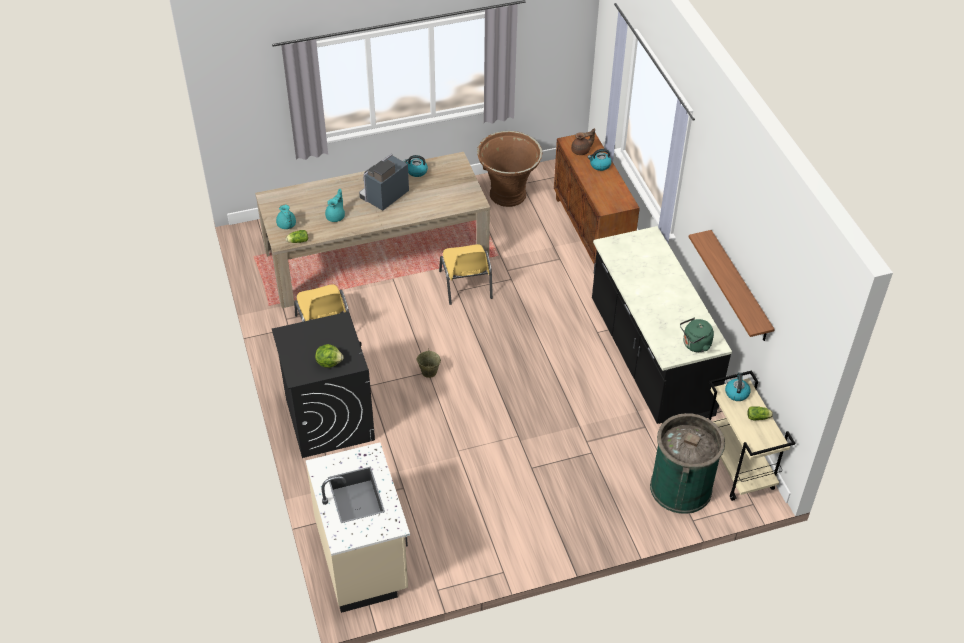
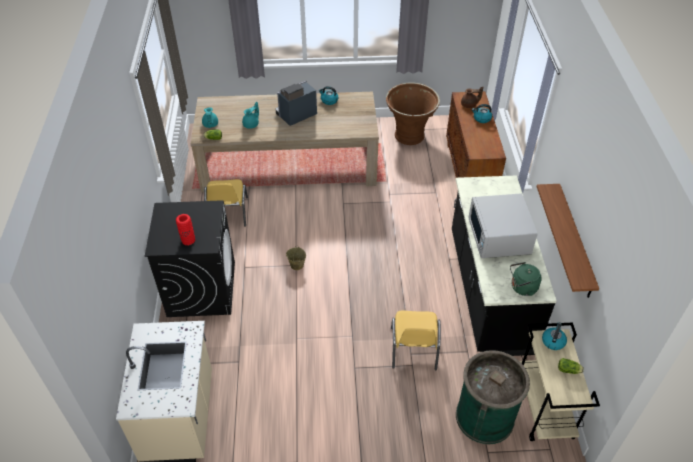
camera: 15 degrees right, 0 degrees up
(329, 362) = (188, 240): lettuce -> red vase
(466, 285) = (352, 200): yellow chair -> yellow chair (413, 349)
(657, 297) = (499, 237): none -> white microwave

